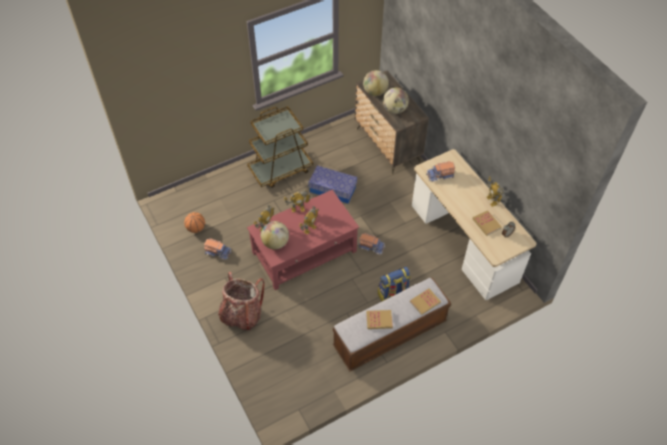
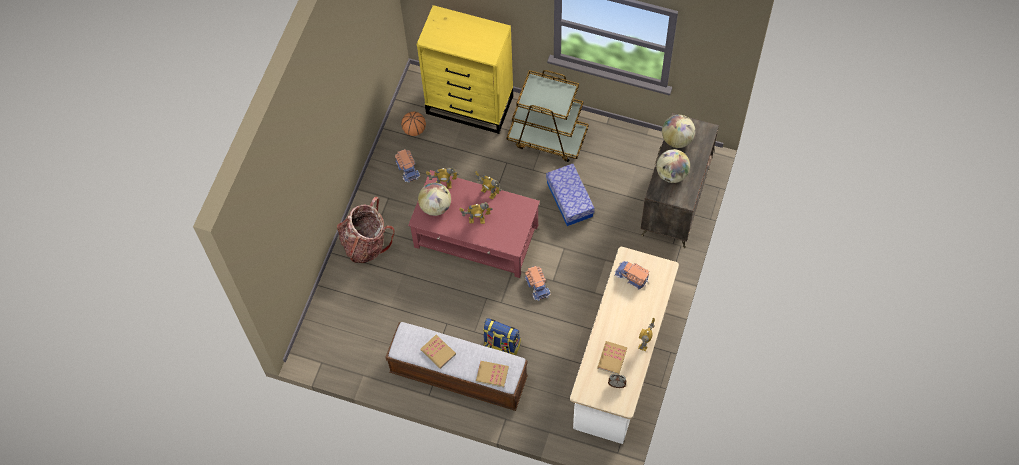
camera: 50 degrees right, 10 degrees up
(215, 189) = (470, 105): none -> yellow dresser

